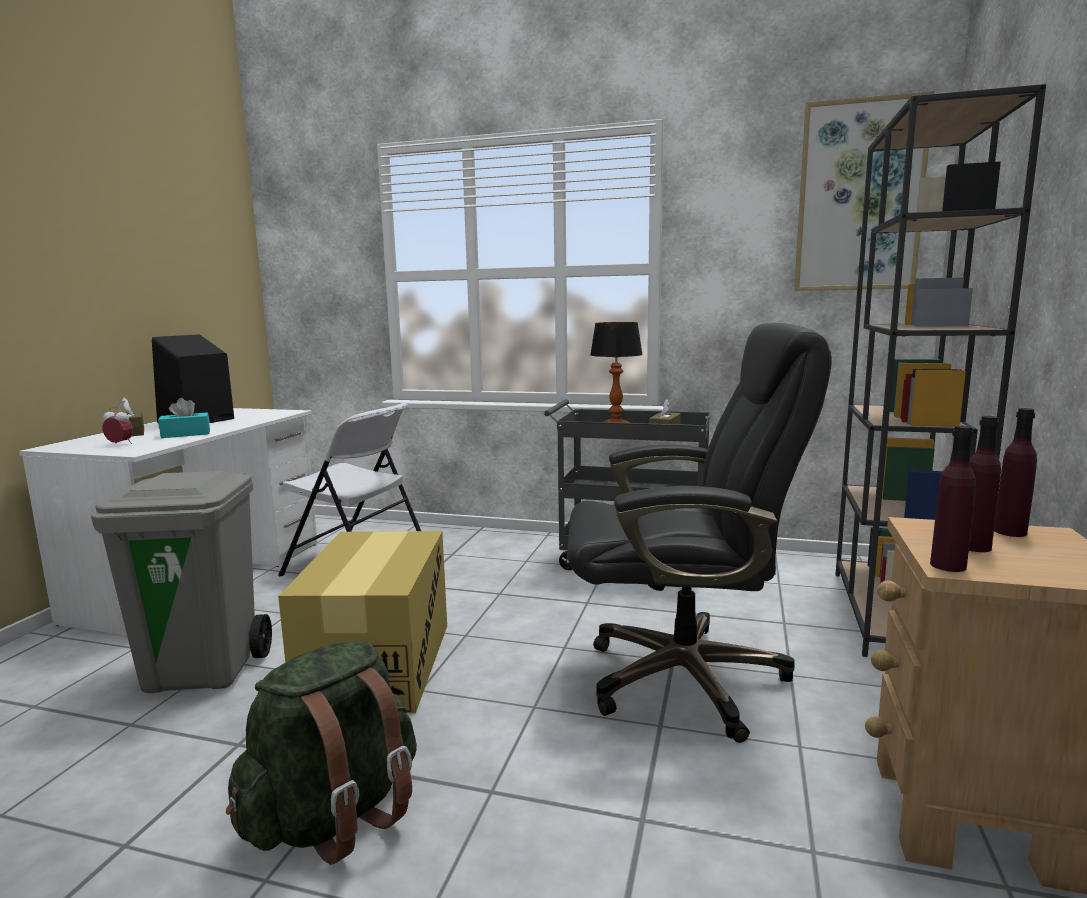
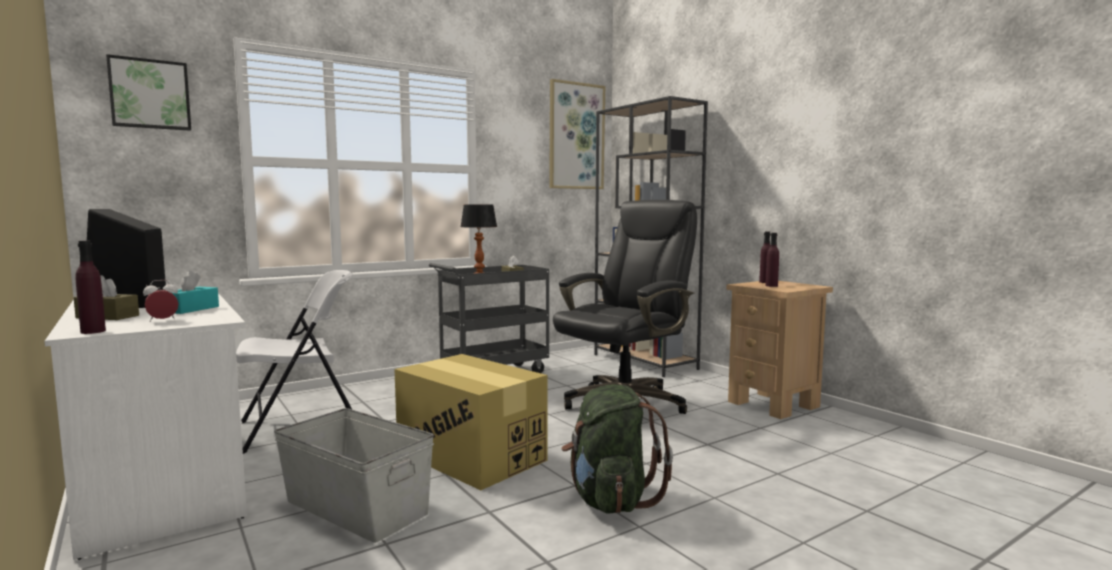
camera: 50 degrees left, 5 degrees down
(204, 671) = (356, 506): grey trash can -> grey storage box
(314, 217) = (150, 94): none -> picture
(948, 565) = (783, 289): purple bottle -> purple bottle (93, 331)

